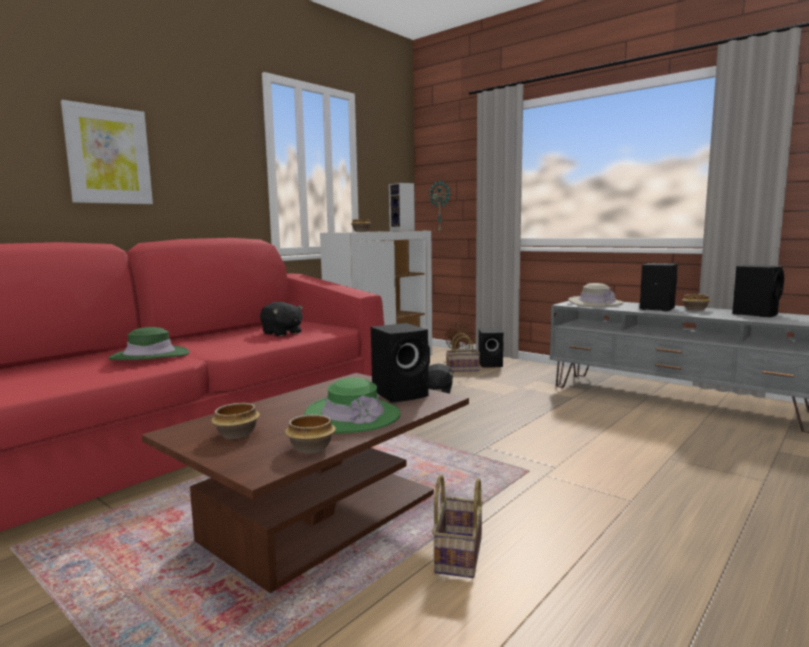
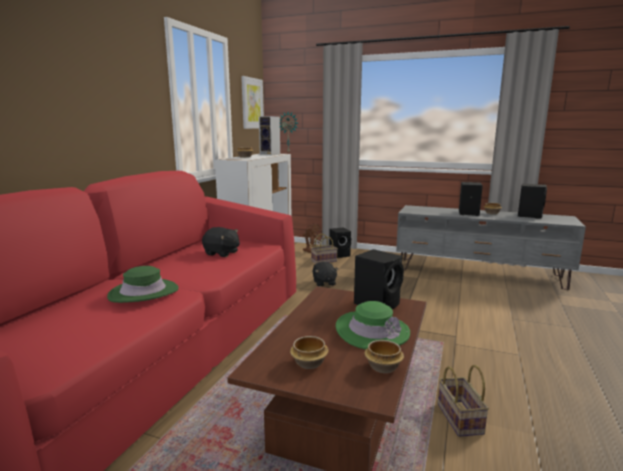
camera: 20 degrees left, 5 degrees up
(108, 155) = (50, 97): picture -> picture (252, 103)
(595, 303) = (424, 210): beige hat -> none

